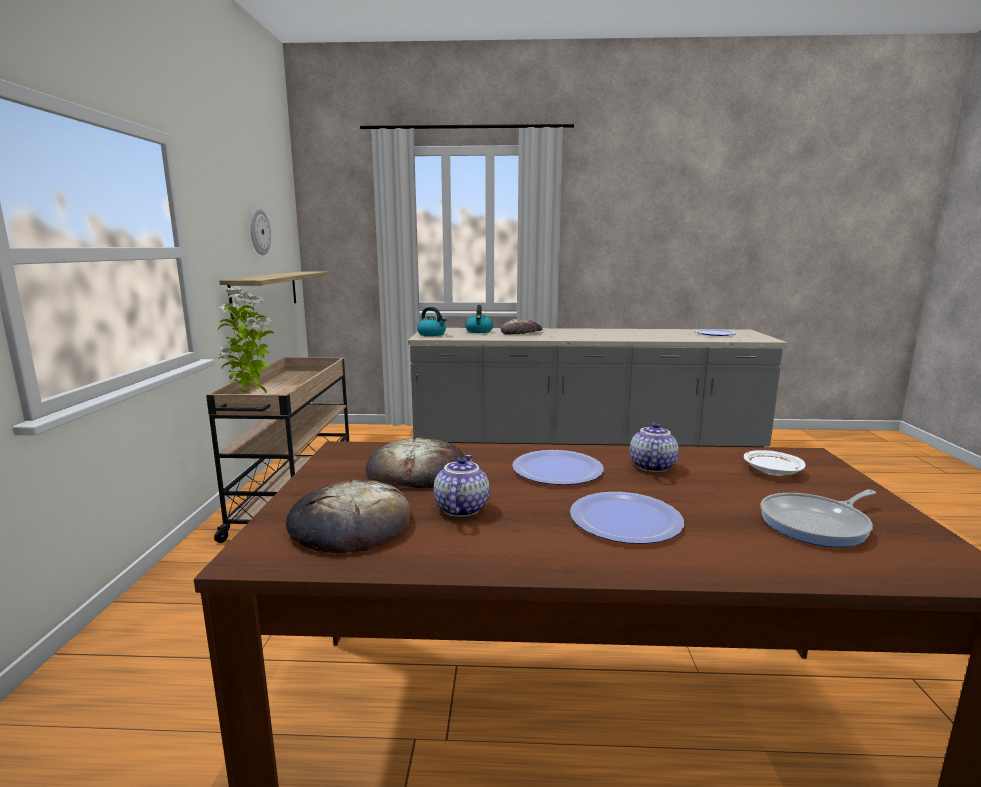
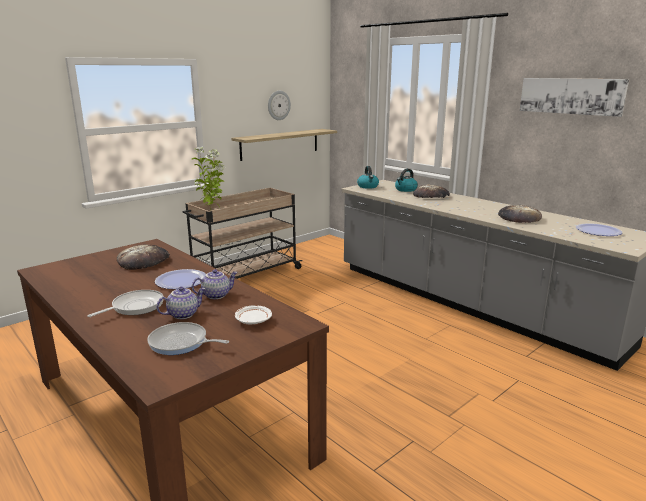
camera: 45 degrees right, 5 degrees up
(350, 524) = (76, 271): bread -> bread (519, 218)
(460, 508) = (111, 280): teapot -> teapot (183, 314)
(625, 520) = (135, 307): plate -> frying pan
(640, 212) = (571, 96): none -> picture

